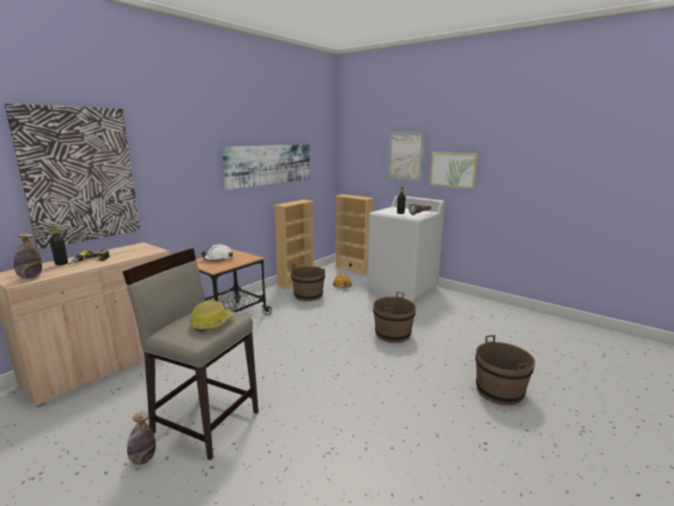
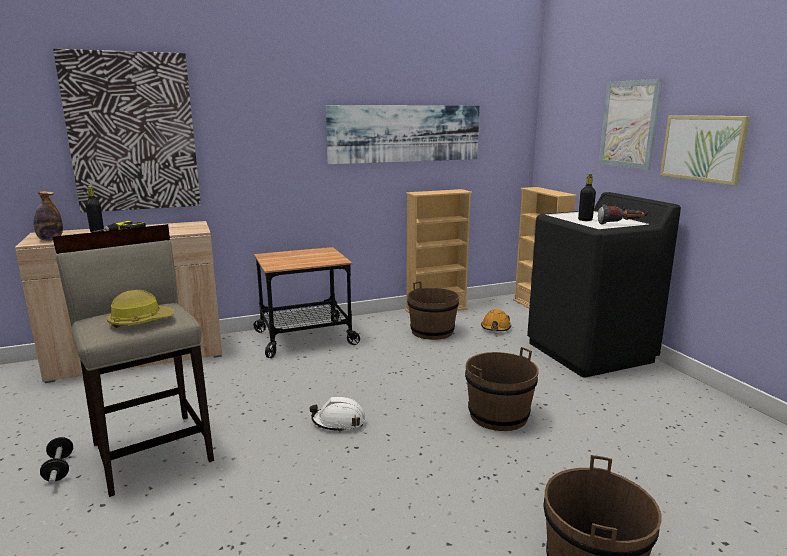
camera: 30 degrees right, 0 degrees up
(143, 459) = (59, 469): bottle -> dumbbell
(218, 259) = (297, 256): white hard hat -> white hard hat (339, 422)
(403, 289) = (590, 352): white washing machine -> black washing machine

